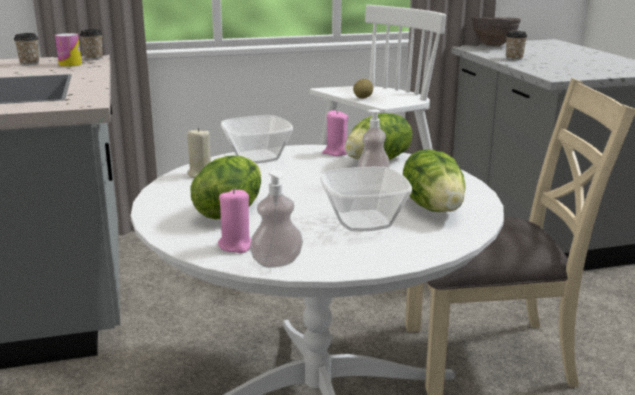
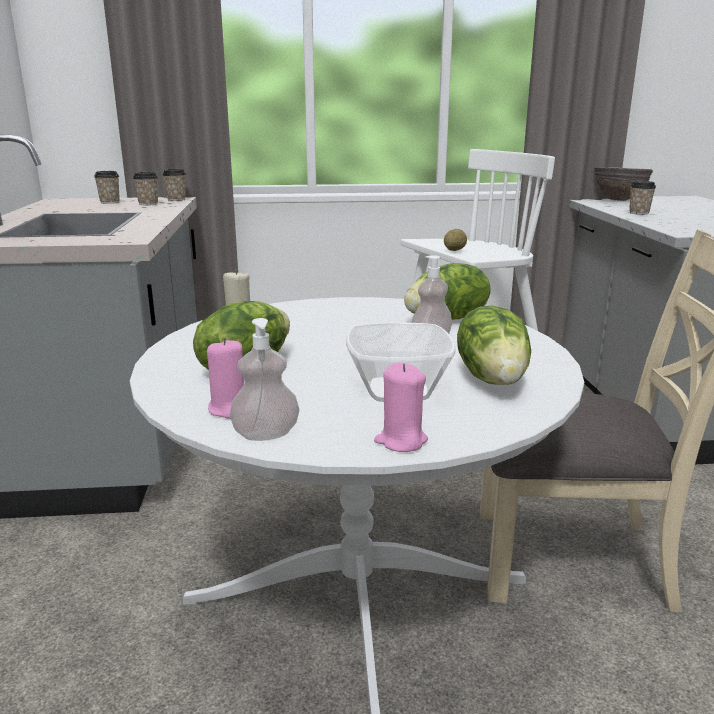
camera: 10 degrees right, 0 degrees up
(70, 64) = (148, 204): can -> cup
(257, 158) = (310, 308): bowl -> none
(336, 152) = (402, 307): pink candle -> pink candle (401, 441)

